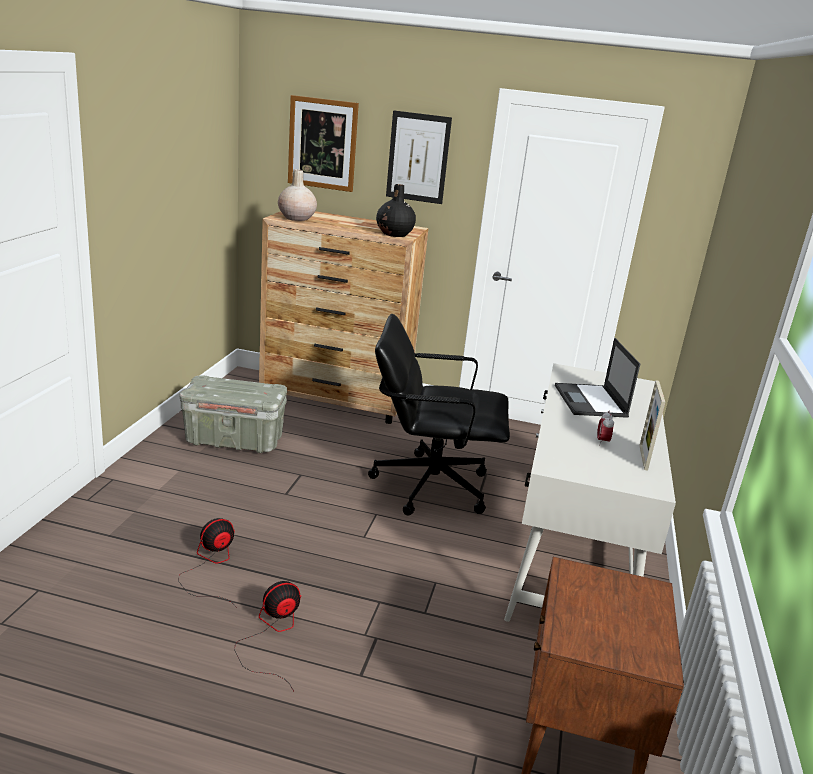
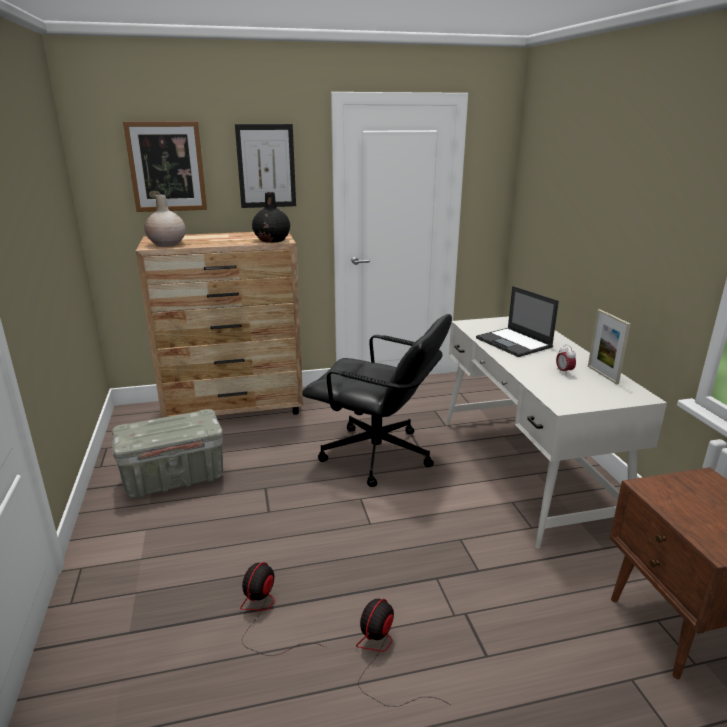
camera: 25 degrees left, 0 degrees up
(430, 485) = (377, 456): black office chair -> black office chair turned 135 degrees counterclockwise

